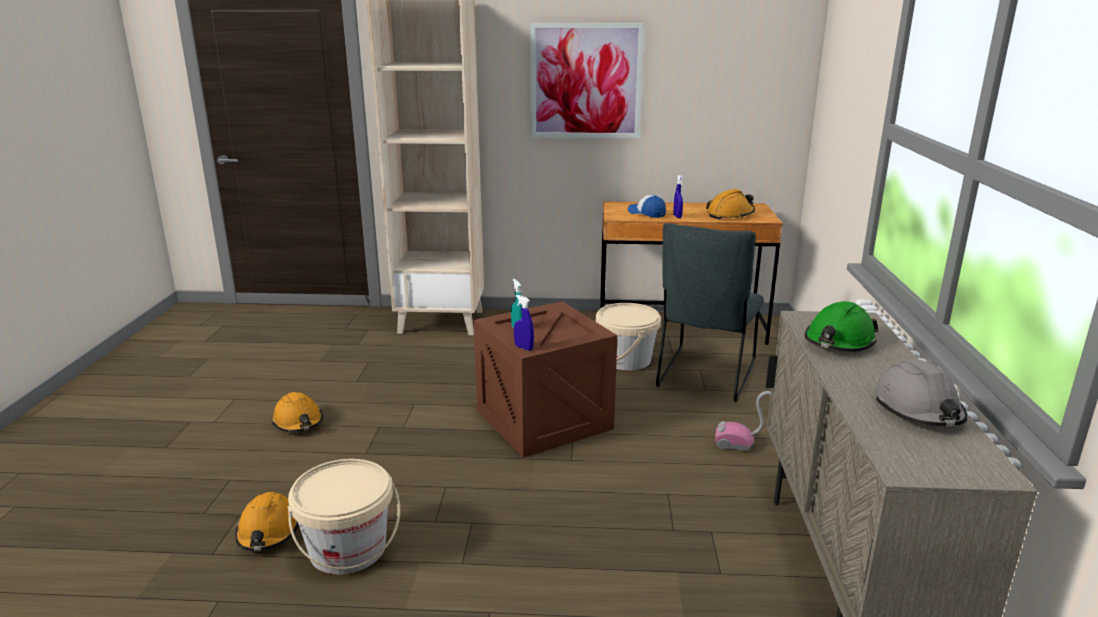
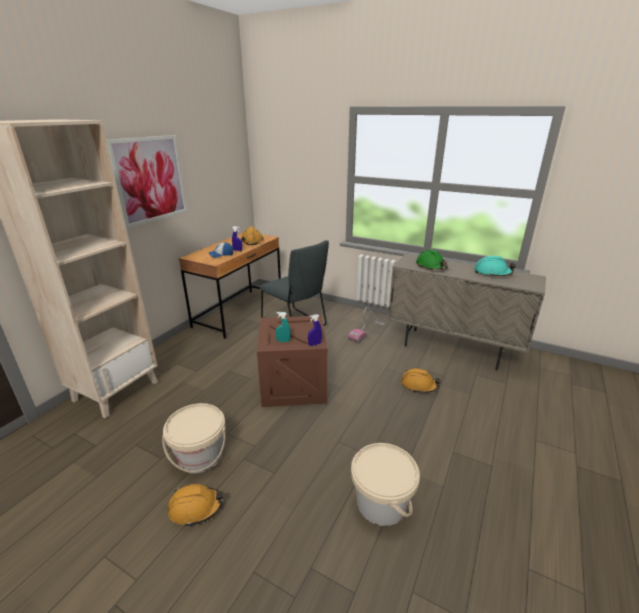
camera: 65 degrees left, 5 degrees up
(268, 532) = (343, 548): orange hard hat -> orange hard hat (418, 385)
(626, 360) = (255, 338): beige bucket -> beige bucket (200, 456)
(918, 410) = (492, 273): grey hard hat -> turquoise hard hat

